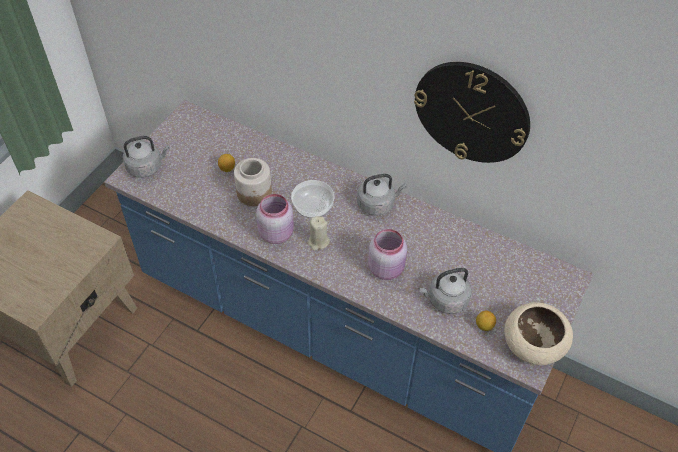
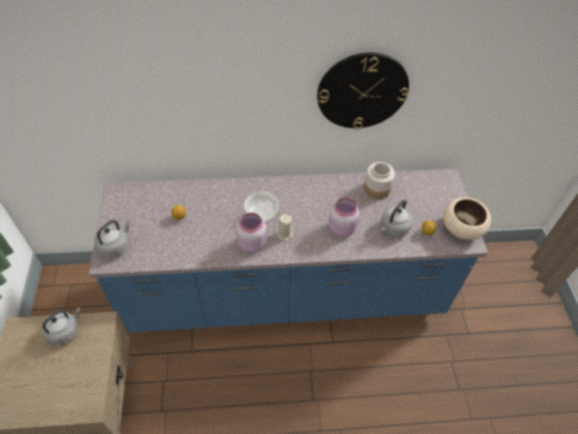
camera: 35 degrees left, 0 degrees up
(254, 193) = (213, 224): jar -> jar (377, 189)
(377, 204) = (302, 190): grey kettle -> grey kettle (65, 331)

